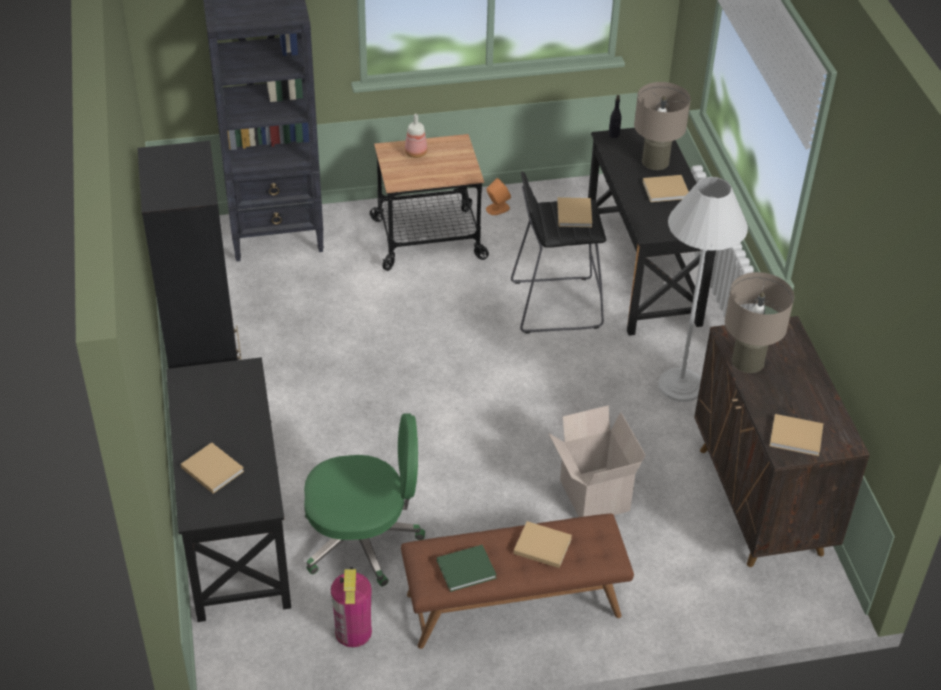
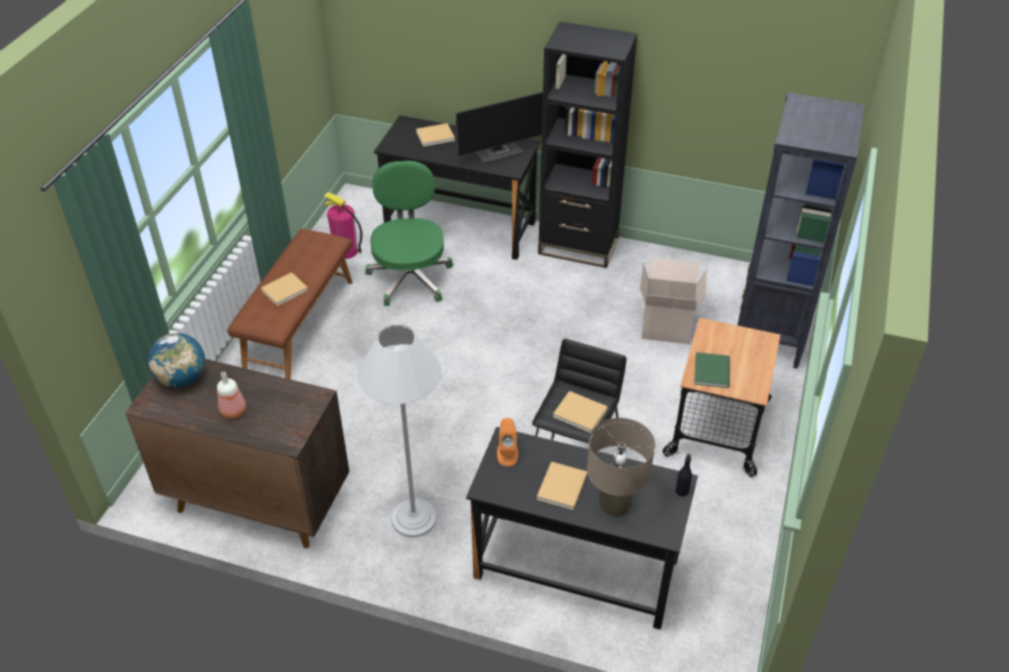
camera: 120 degrees right, 0 degrees up
(214, 395) = (499, 151): none -> monitor
(363, 539) = (410, 277): green office chair -> green office chair turned 150 degrees clockwise
(415, 153) = (749, 355): bottle -> bottle (233, 410)
(468, 569) = (300, 252): green book -> green book (711, 372)
(497, 208) = (741, 499): orange speaker -> orange speaker (507, 453)
(592, 495) = (350, 402): cardboard box -> cardboard box (667, 326)
(748, 361) = (279, 392): beige table lamp -> none
(797, 437) = (182, 379): beige book -> globe

